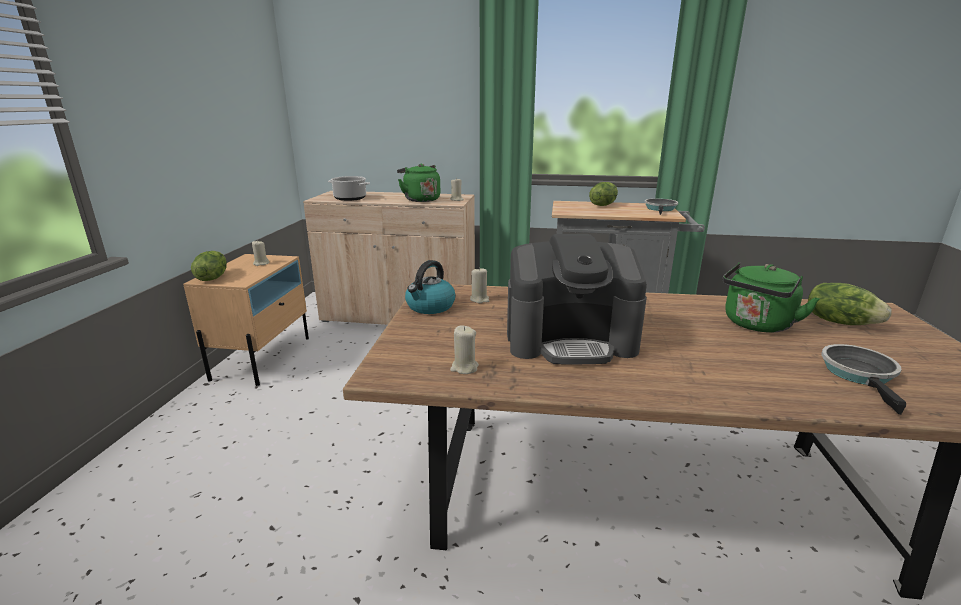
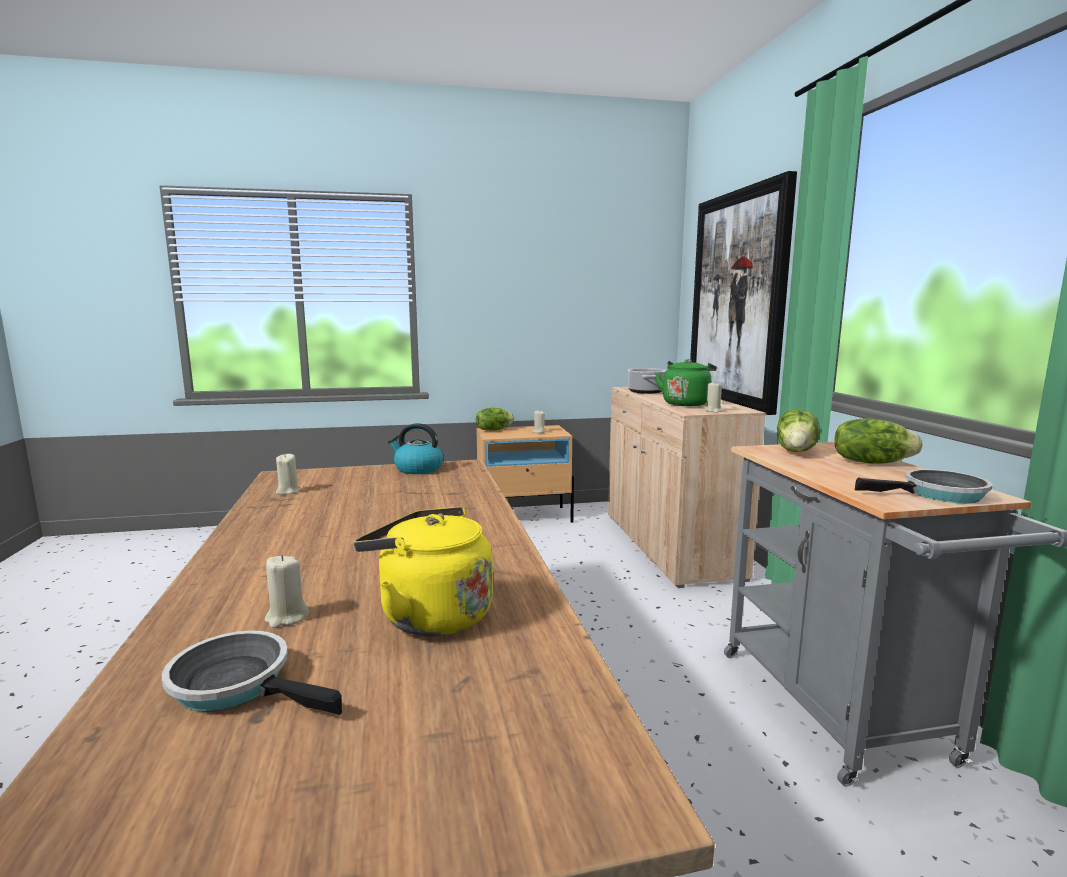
camera: 70 degrees right, 10 degrees down
(392, 111) = (737, 299): none -> picture
(479, 299) = (447, 480): beige candle -> beige candle (287, 617)
(570, 340) = (350, 517): coffee machine -> none
(756, 325) = (430, 615): green kettle -> yellow kettle
(839, 322) = (484, 704): lettuce -> lettuce (797, 451)
(860, 375) = (239, 684): frying pan -> frying pan turned 150 degrees counterclockwise

